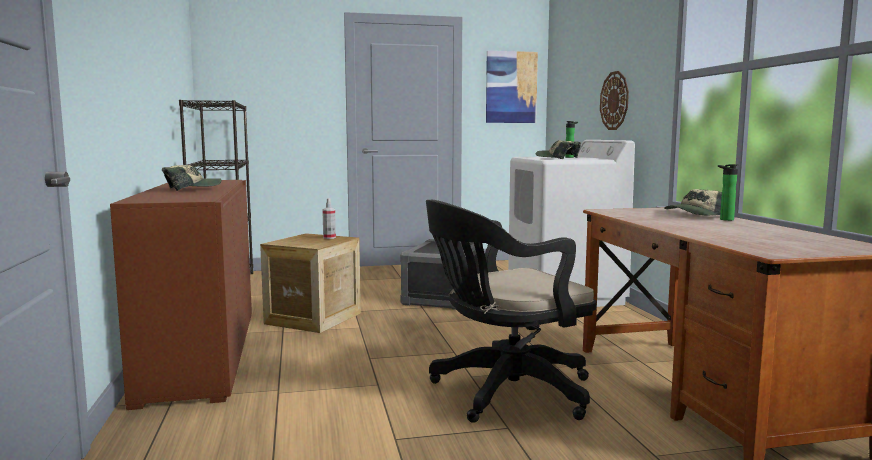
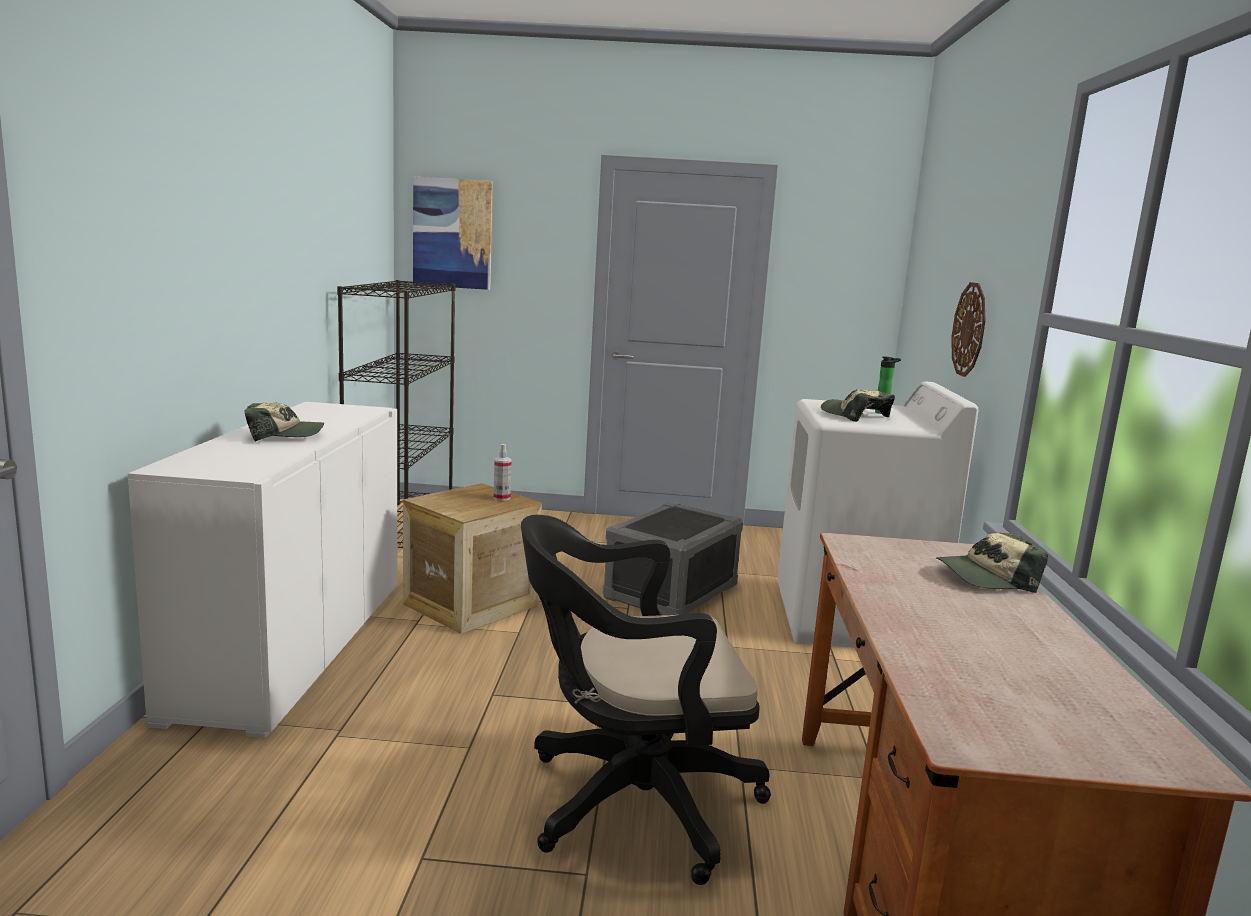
camera: 15 degrees right, 5 degrees up
(201, 354) = (294, 646): brown cabinet -> white cabinet
(511, 87) = (846, 275): picture -> picture (452, 233)
(724, 219) = (1017, 603): bottle -> none

